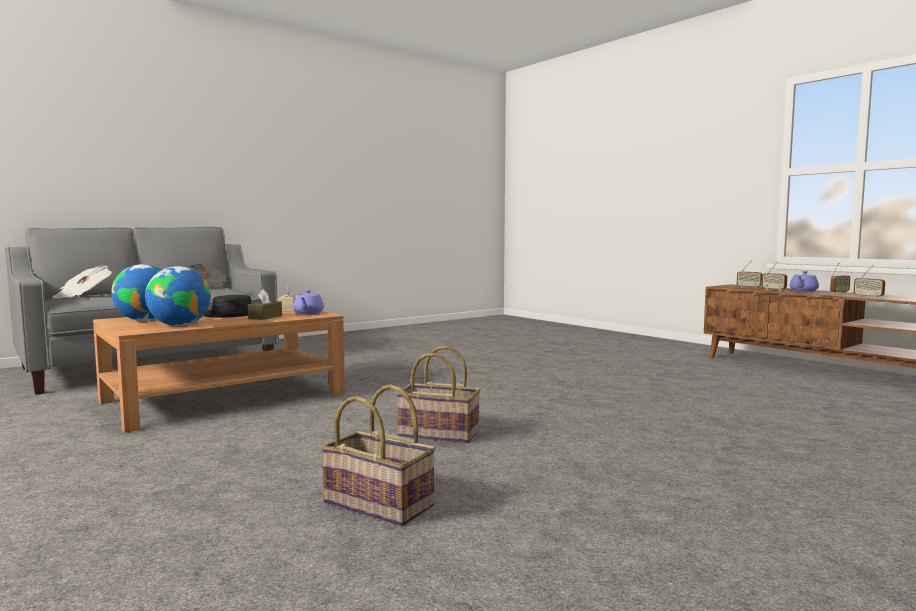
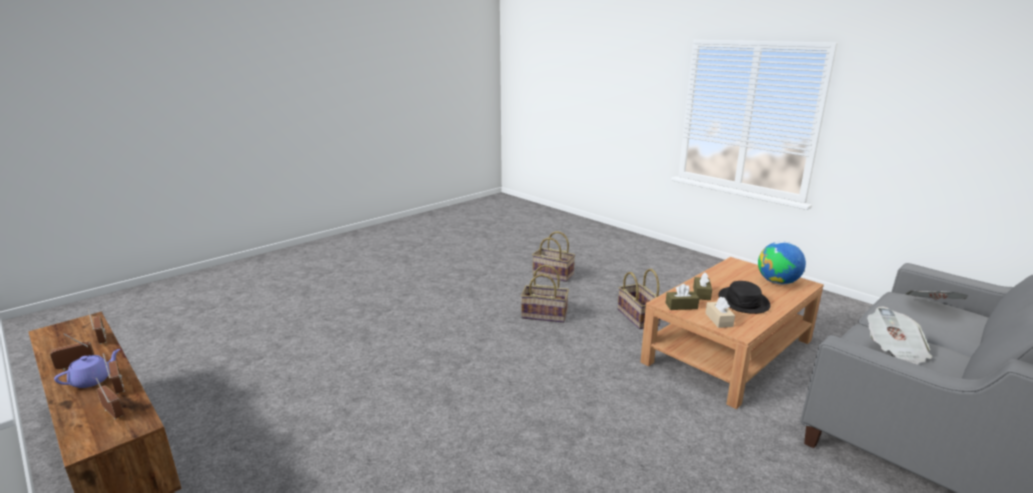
camera: 175 degrees right, 15 degrees up
(179, 325) = (729, 272): globe -> none
(285, 427) = (639, 317): none -> basket
(308, 313) = (681, 306): purple teapot -> brown tissue box

